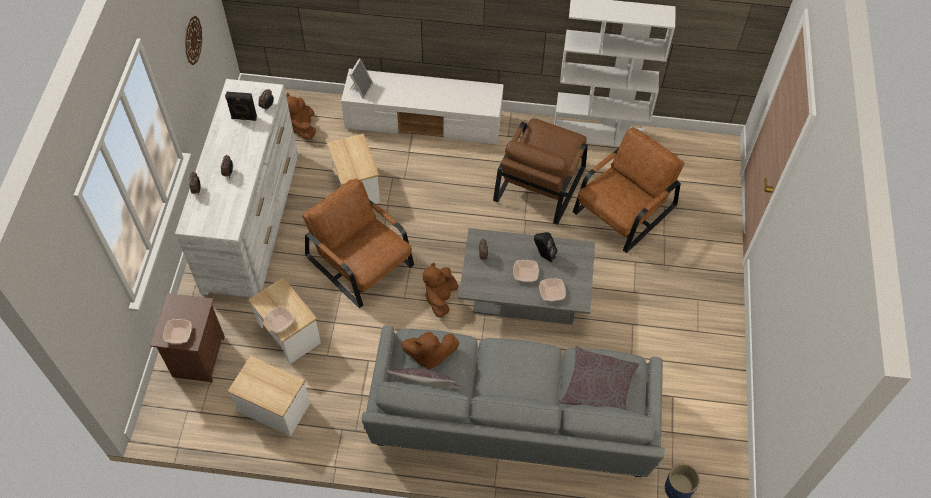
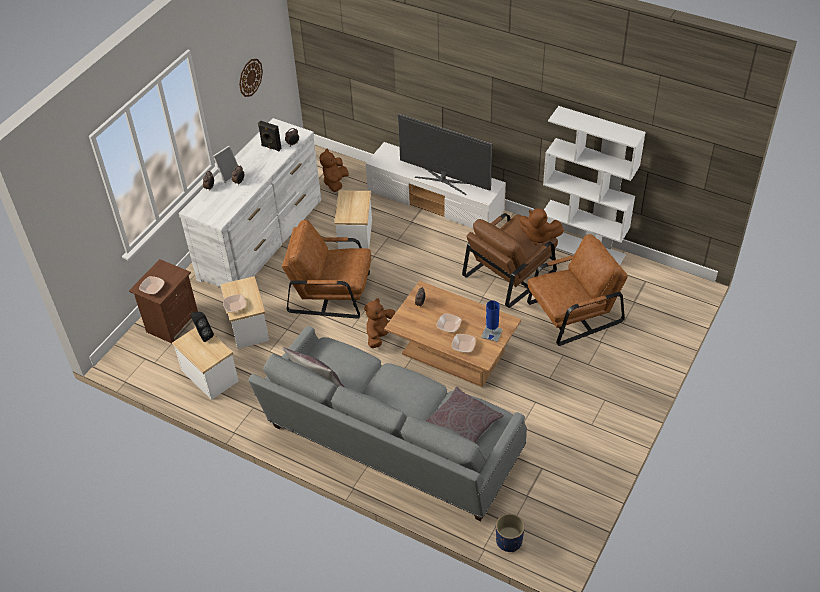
camera: 25 degrees right, 10 degrees down
(361, 88) = (386, 158): picture frame -> picture frame (228, 174)
(361, 262) = (331, 292): brown armchair -> brown armchair turned 60 degrees counterclockwise
(429, 355) = (335, 360): brown plush toy -> brown plush toy (538, 236)
(438, 99) = (444, 180): none -> television
(524, 295) = (452, 353): grey coffee table -> brown coffee table
(543, 255) = (471, 317): black speaker -> black speaker (203, 335)
(573, 268) = (491, 333): none -> blue table lamp

